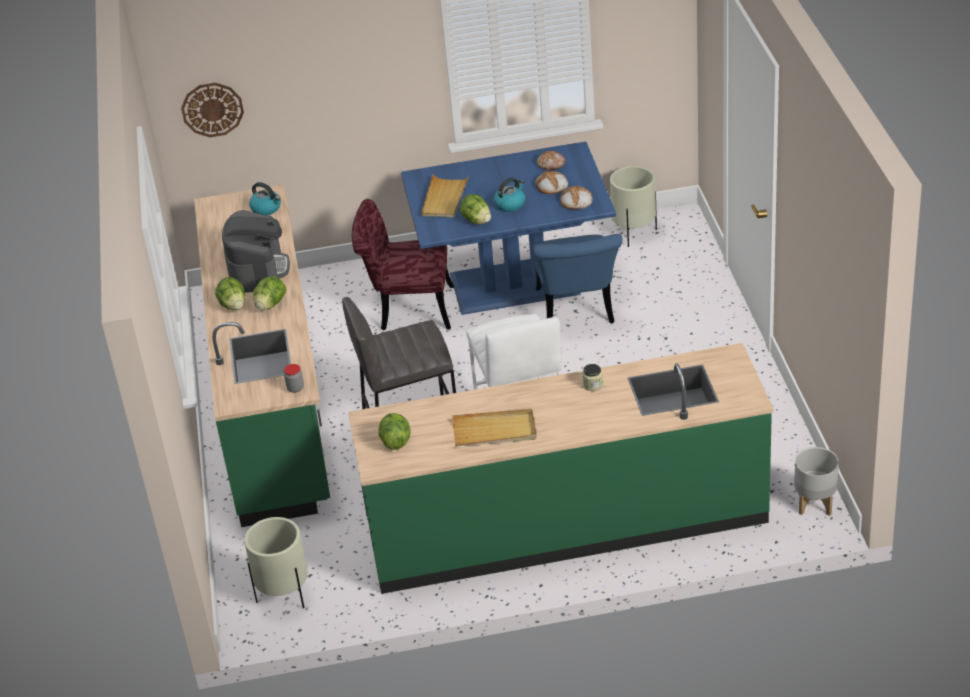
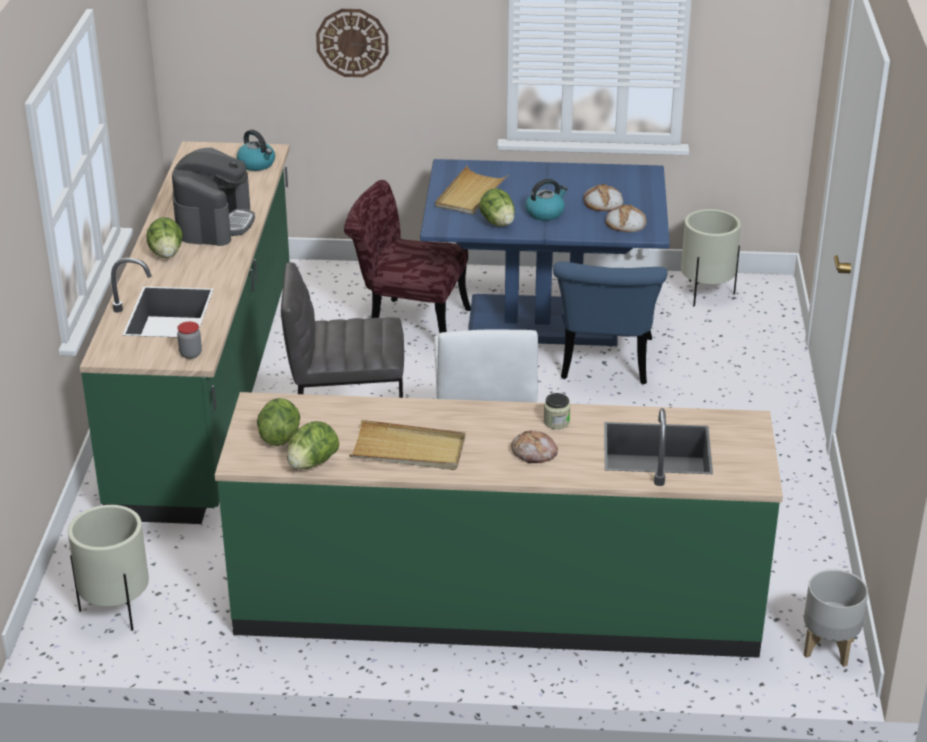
camera: 10 degrees right, 5 degrees down
(212, 109) = (223, 39): wall clock -> wall clock (352, 42)
(270, 305) = (209, 261): lettuce -> lettuce (312, 463)
(551, 164) = (611, 181): bread -> bread (534, 453)

